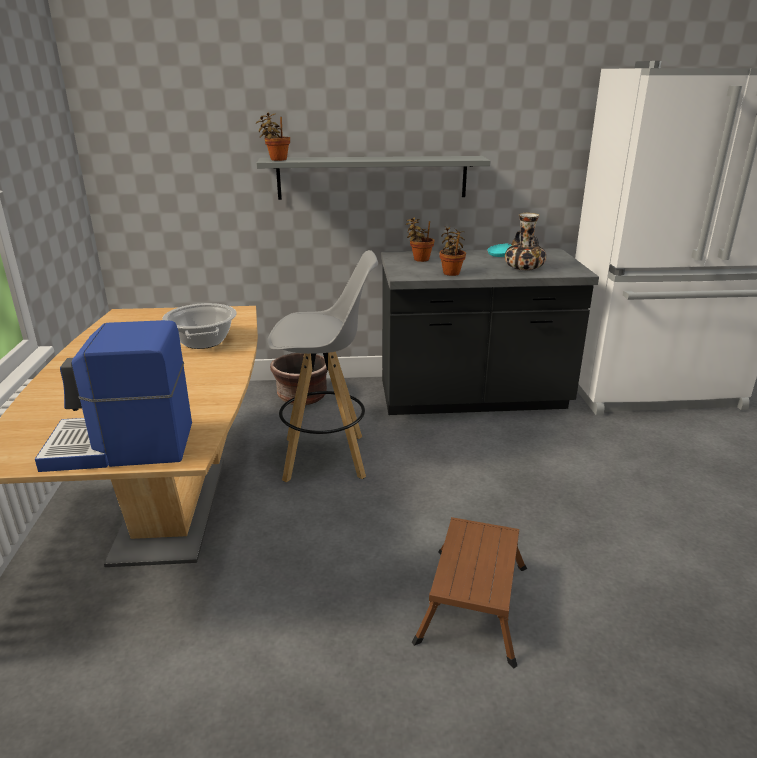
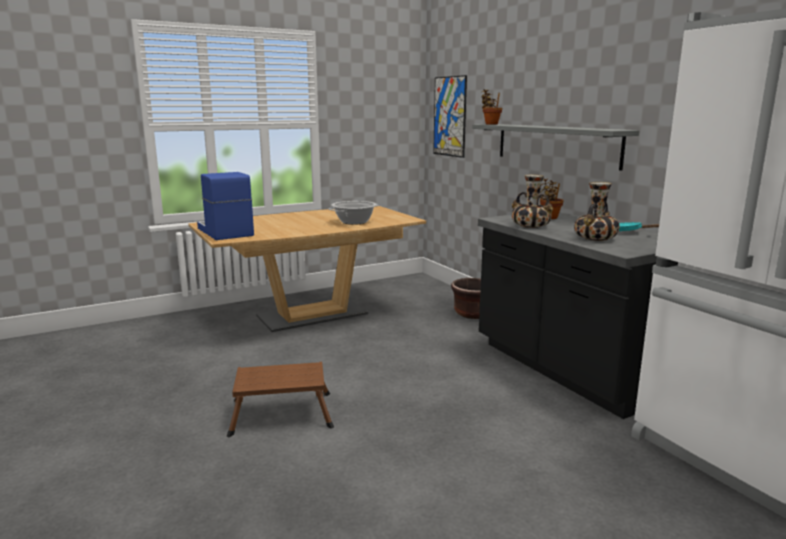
camera: 65 degrees right, 10 degrees down
(152, 150) = (449, 116): none -> picture
(326, 458) = (403, 338): grey stool -> none
(451, 272) = (530, 225): potted plant -> vase

